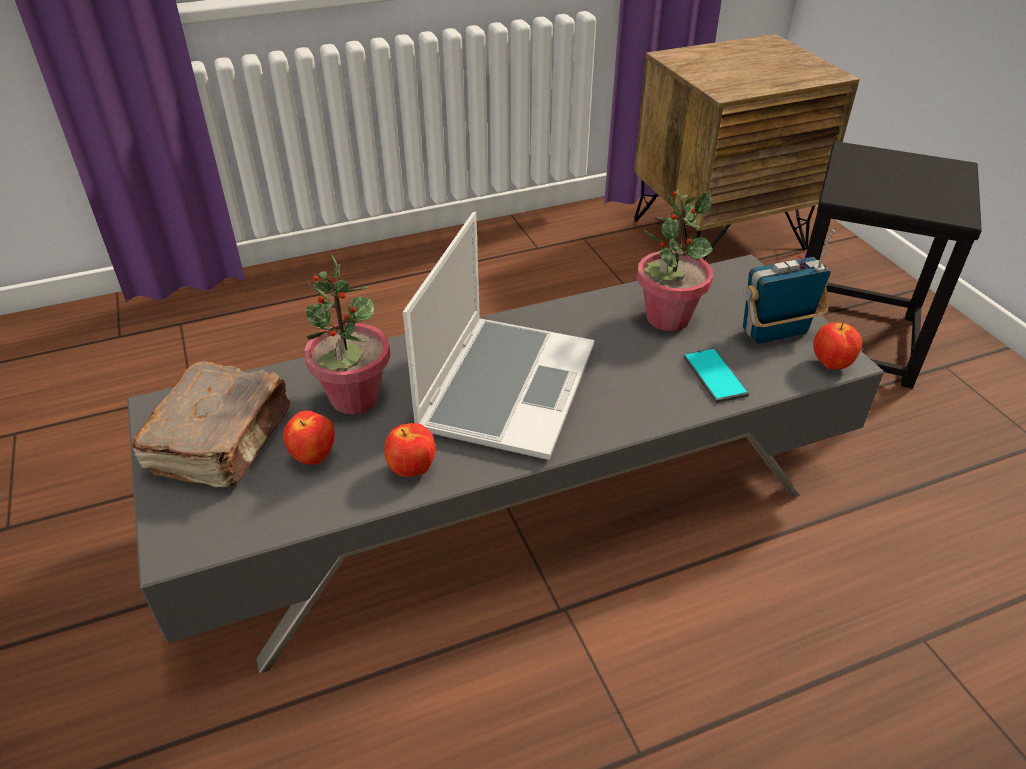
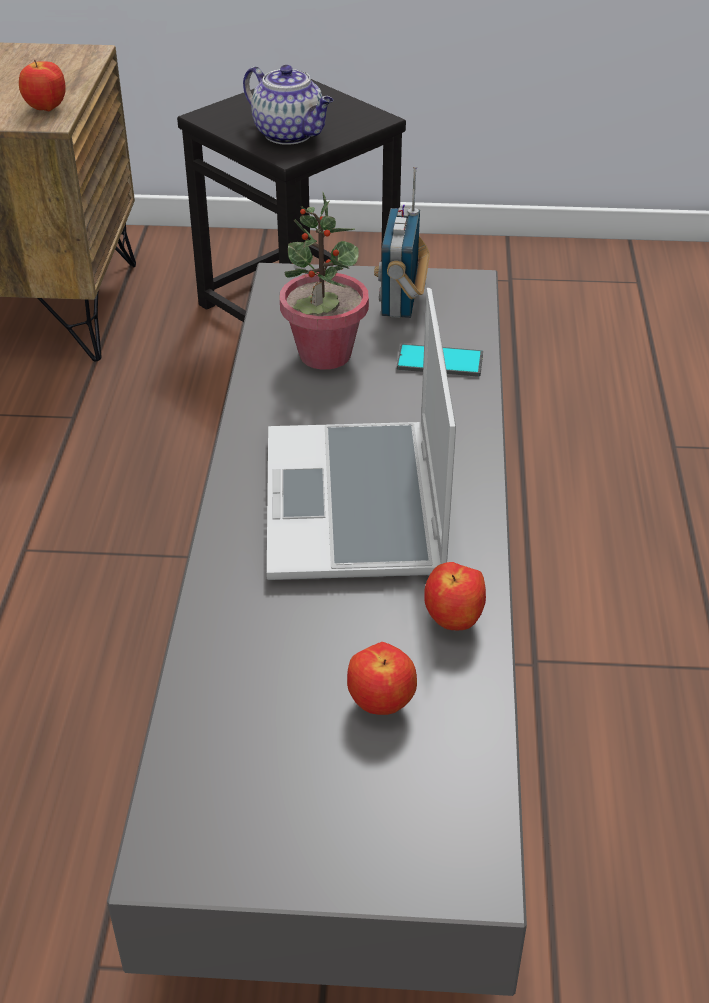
camera: 65 degrees left, 0 degrees up
(223, 441) = (292, 792): brown book -> none
(354, 398) = (290, 640): potted plant -> none
(505, 386) = (357, 507): laptop -> laptop turned 135 degrees counterclockwise
(830, 364) = (469, 292): apple -> apple (46, 109)
(874, 188) = (290, 135): none -> teapot

